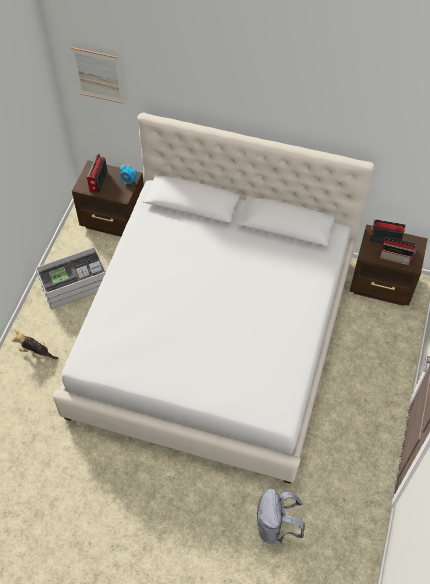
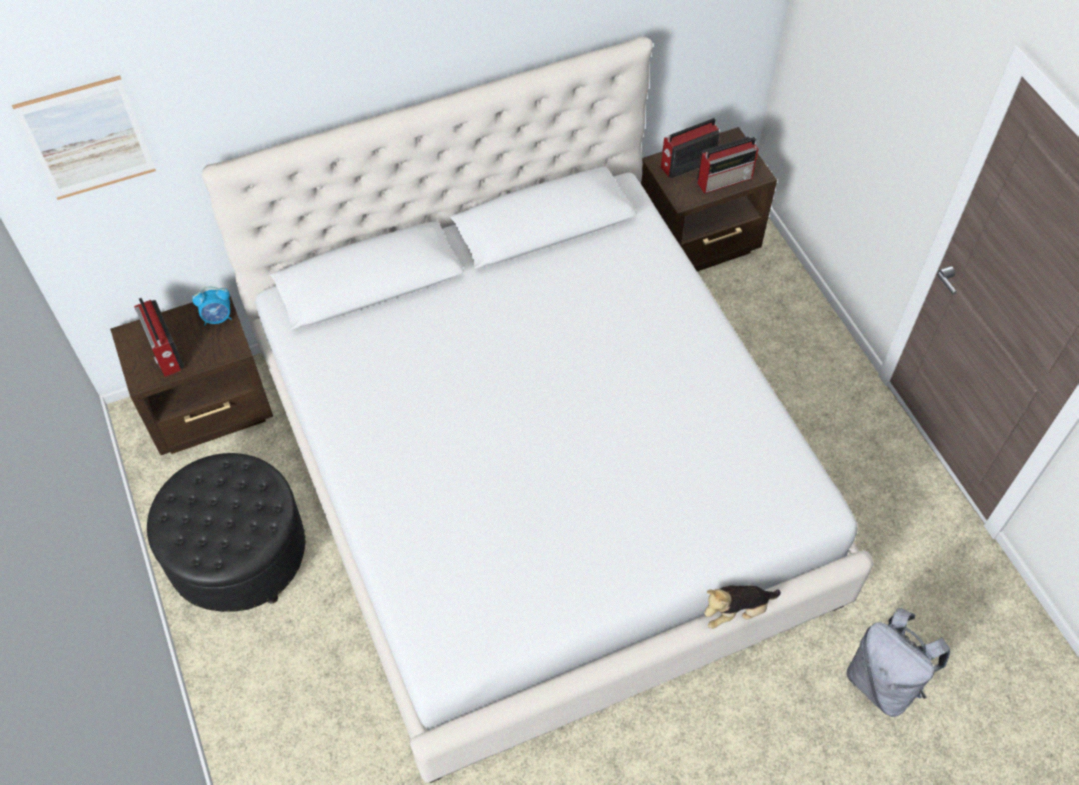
camera: 40 degrees left, 0 degrees up
(36, 353) = (279, 715): plush toy -> plush toy (735, 611)
(75, 285) = (240, 557): grey storage box -> black ottoman

